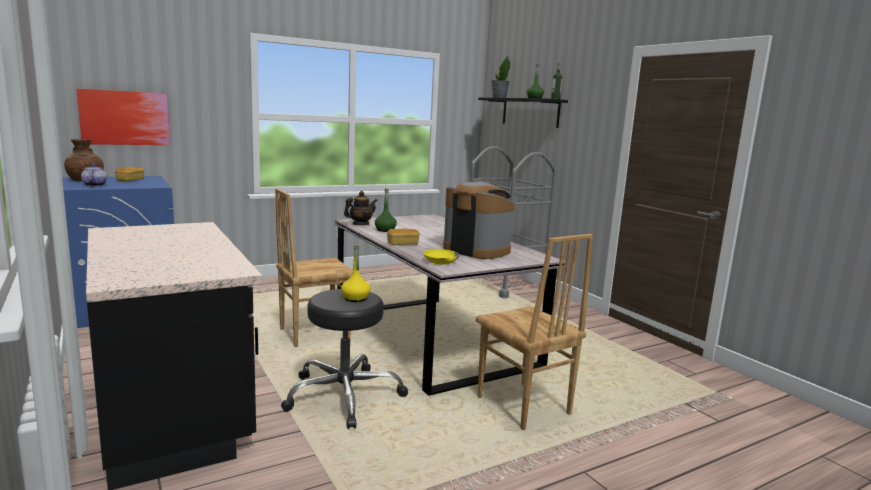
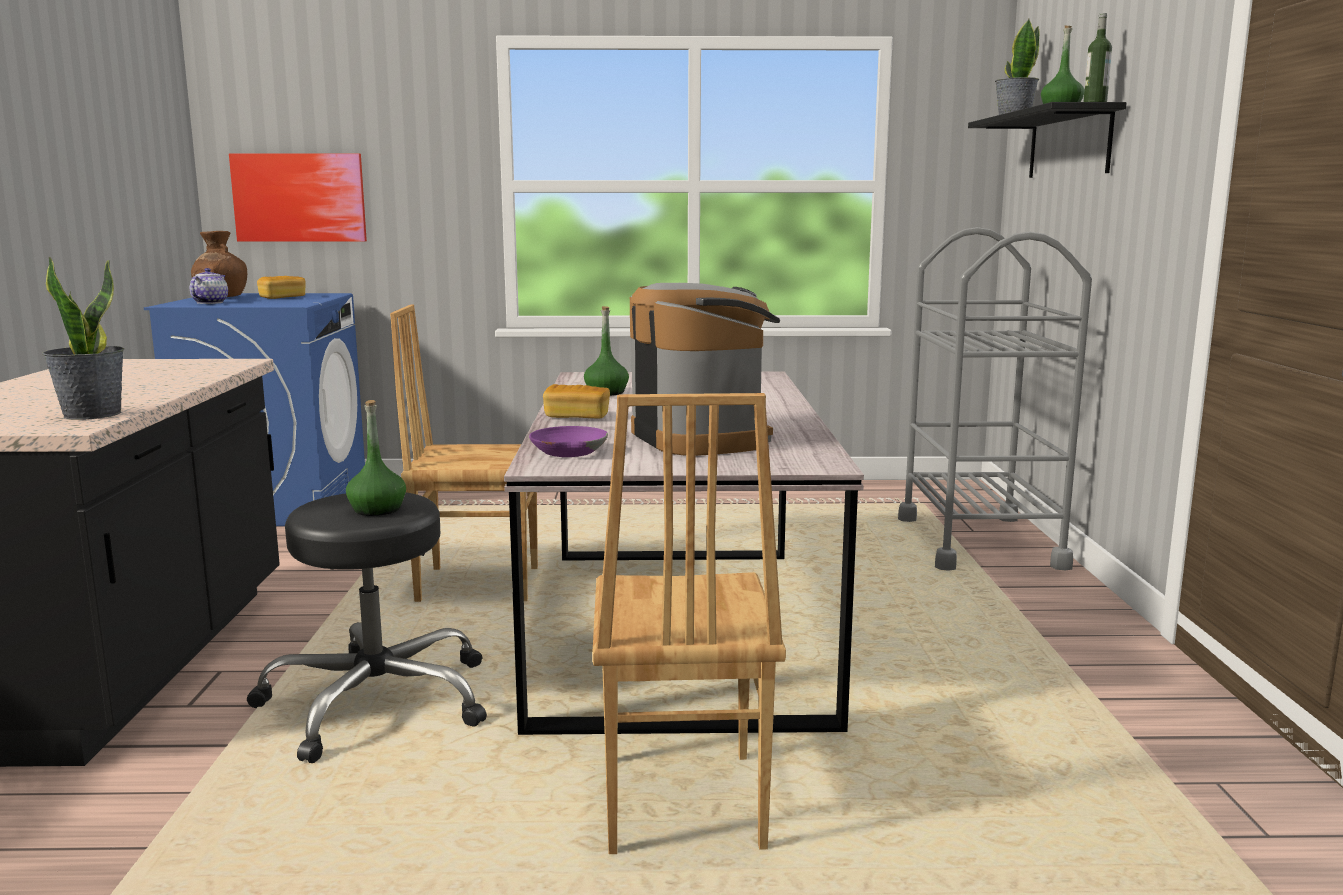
camera: 30 degrees right, 0 degrees up
(225, 263) = (91, 414): none -> potted plant
(355, 298) = (377, 510): yellow bottle -> green bottle
(360, 224) = (584, 381): teapot -> none
(440, 261) = (567, 452): yellow bowl -> purple bowl

